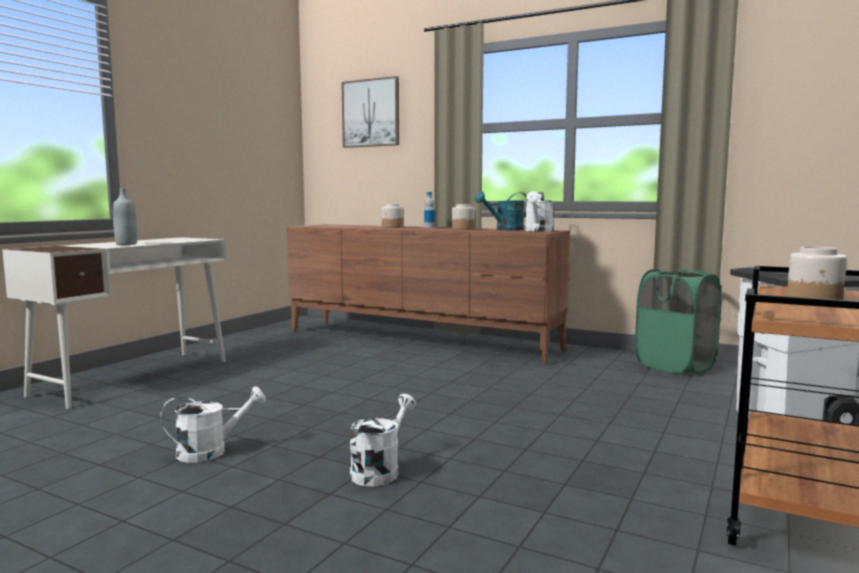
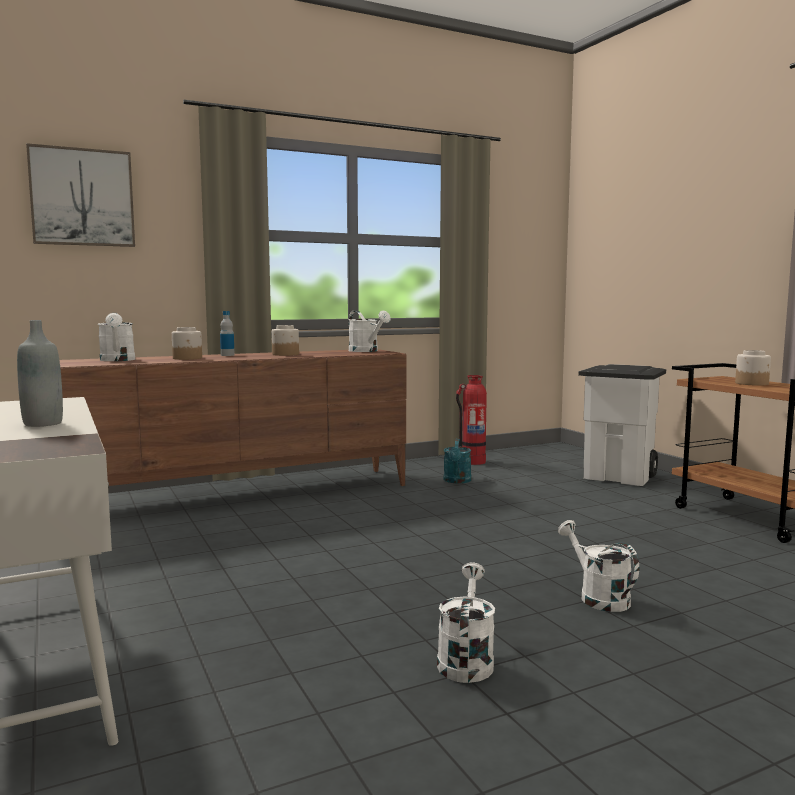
camera: 55 degrees left, 0 degrees up
(355, 226) = (118, 360): none -> white watering can
(505, 230) = (328, 352): turquoise watering can -> turquoise watering can (457, 481)
(675, 366) = (472, 461): green laundry basket -> fire extinguisher

